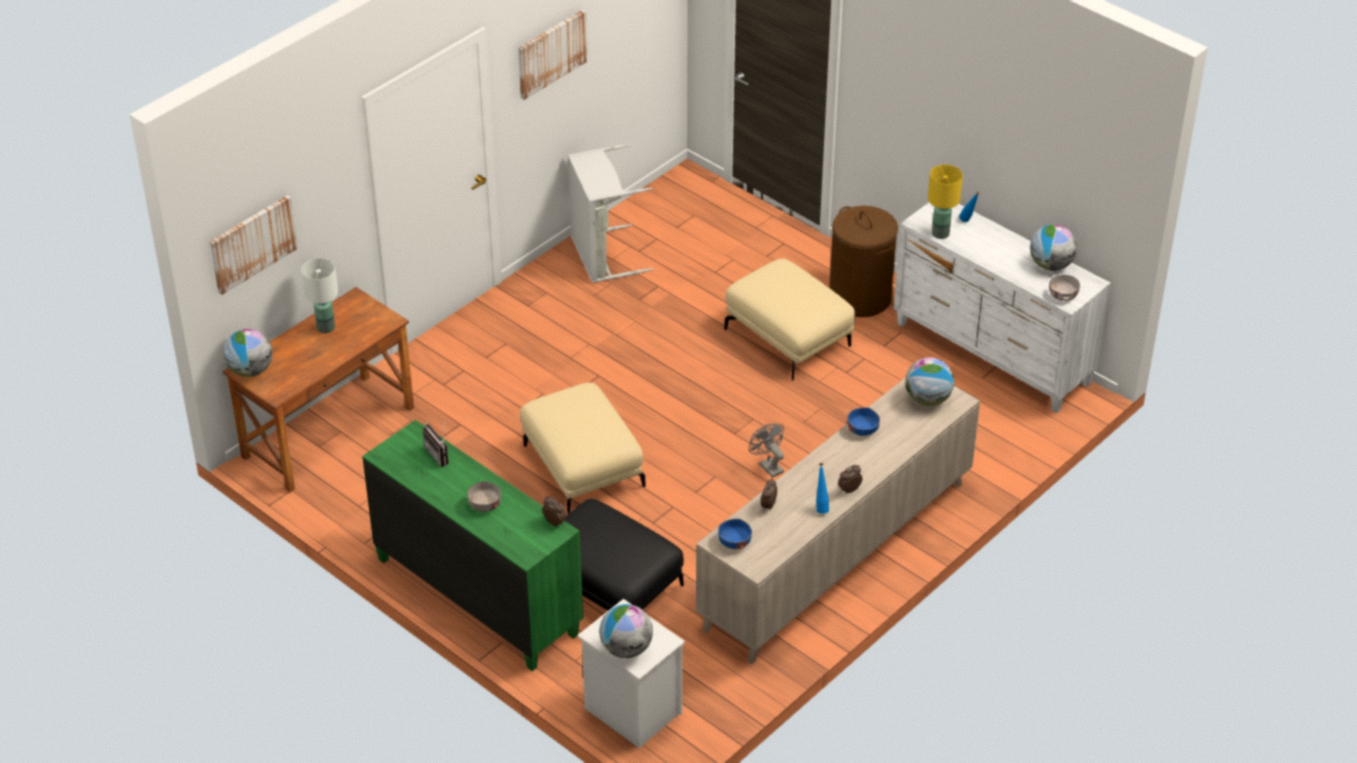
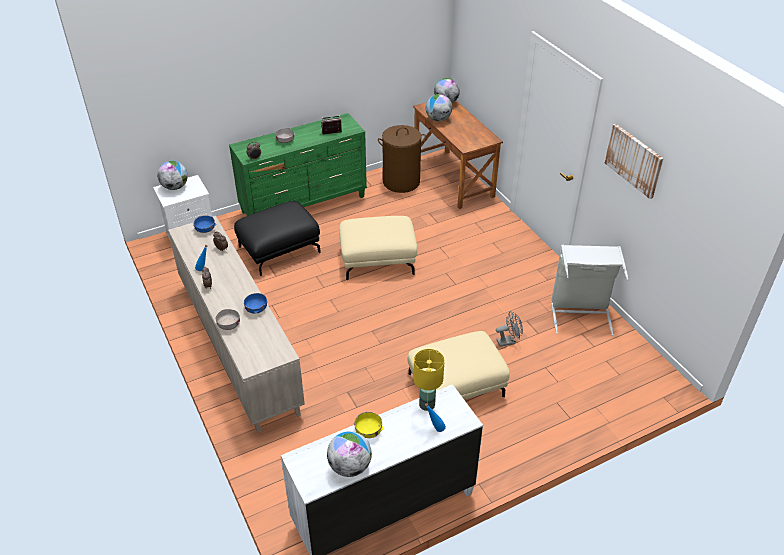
camera: 110 degrees right, 0 degrees up
(252, 243) = (473, 46): picture -> none
(326, 328) = (469, 127): white table lamp -> none
(768, 466) = (333, 338): grey fan -> grey fan (508, 341)
(860, 297) = (486, 445): brown laundry basket -> brown laundry basket (401, 182)
(927, 399) = (262, 350): globe -> globe (438, 119)
(1000, 264) = (368, 430): none -> yellow bowl
(1063, 295) = (307, 459): grey bowl -> grey bowl (229, 324)

